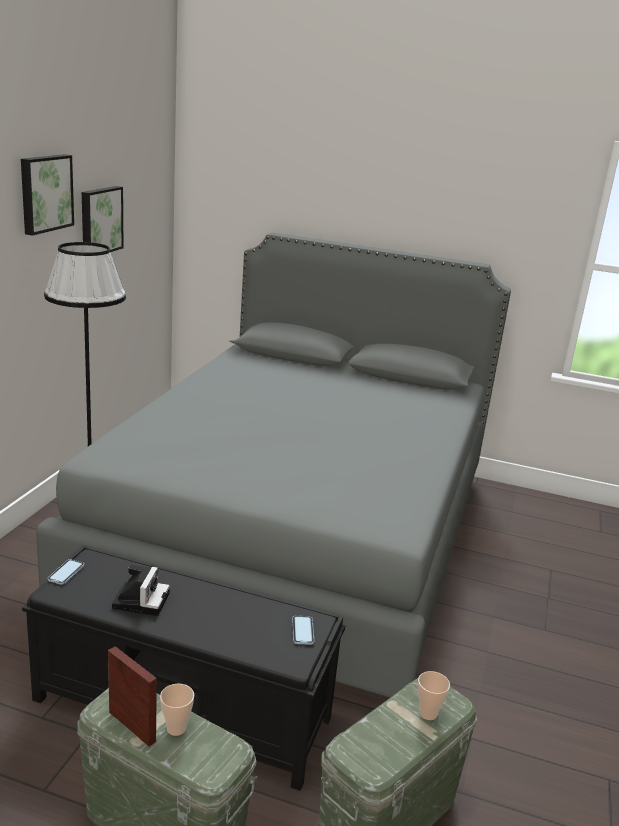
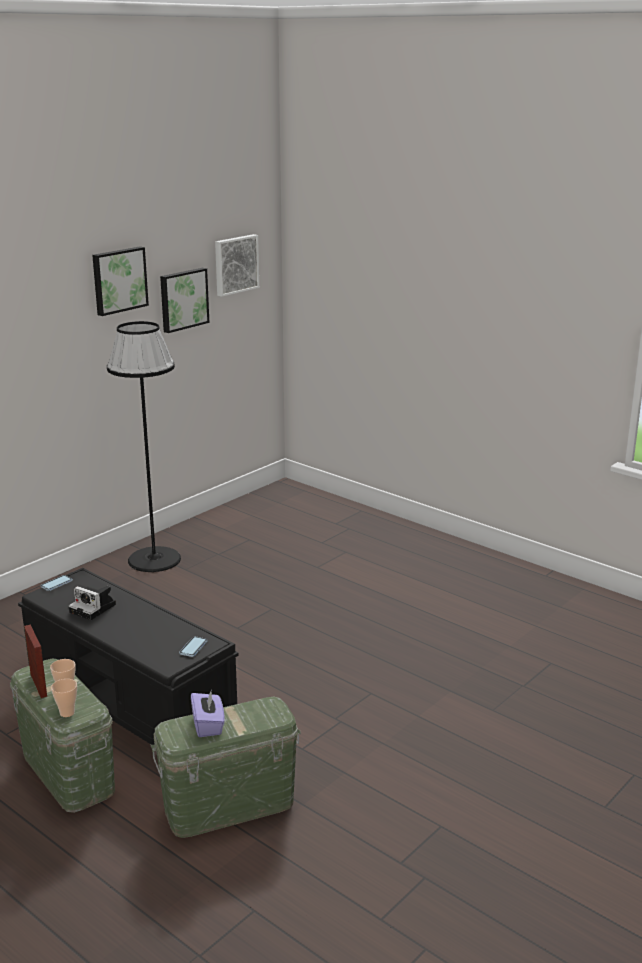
camera: 25 degrees right, 0 degrees up
(141, 185) = (235, 264): none -> picture
(141, 599) = (94, 608): camera -> camera turned 90 degrees clockwise
(298, 534) = (321, 597): grey bed -> none
(389, 734) = (208, 725): none -> purple tissue box
(428, 713) = (250, 719): cup -> cup (67, 713)

